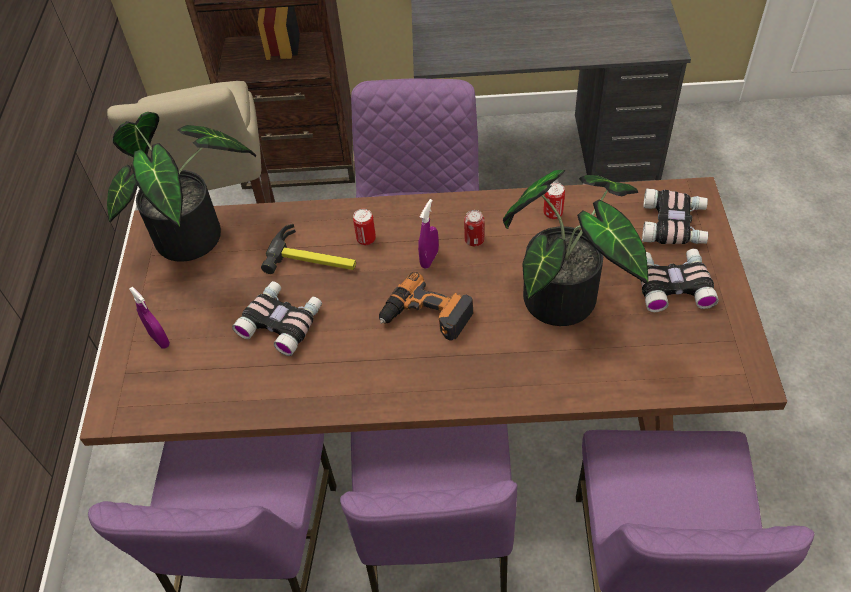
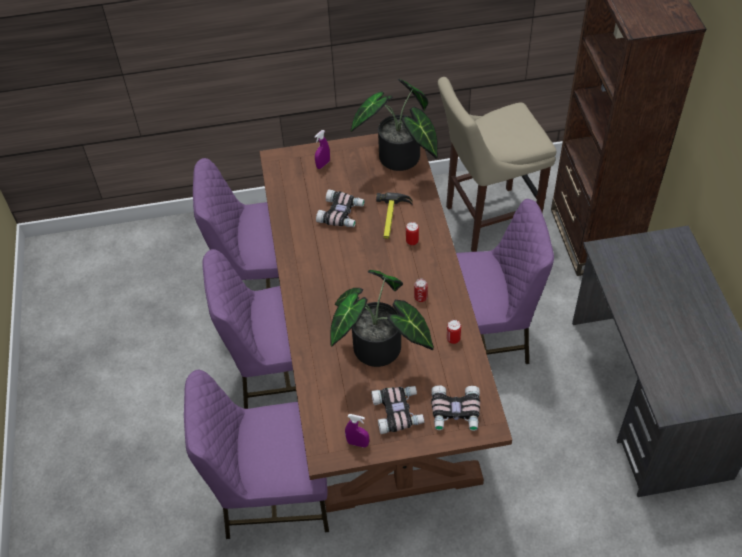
camera: 80 degrees right, 0 degrees up
(426, 316) = (354, 280): power drill -> none
(429, 259) = (400, 276): purple spray bottle -> purple spray bottle (357, 443)

